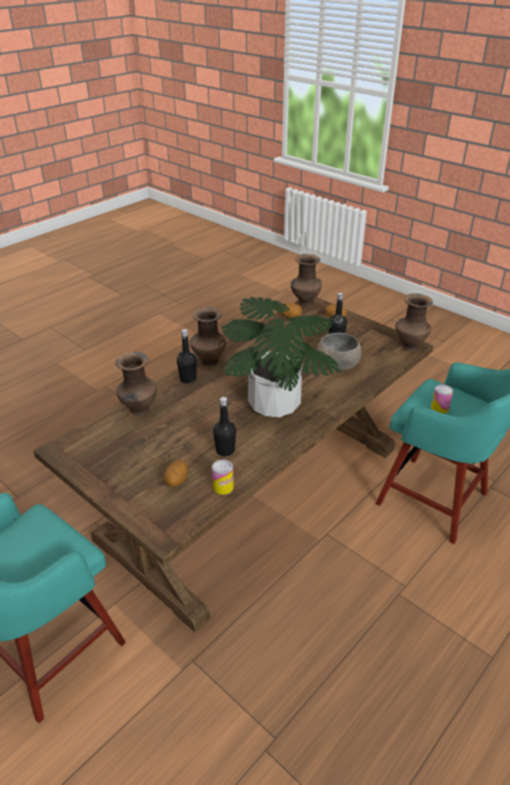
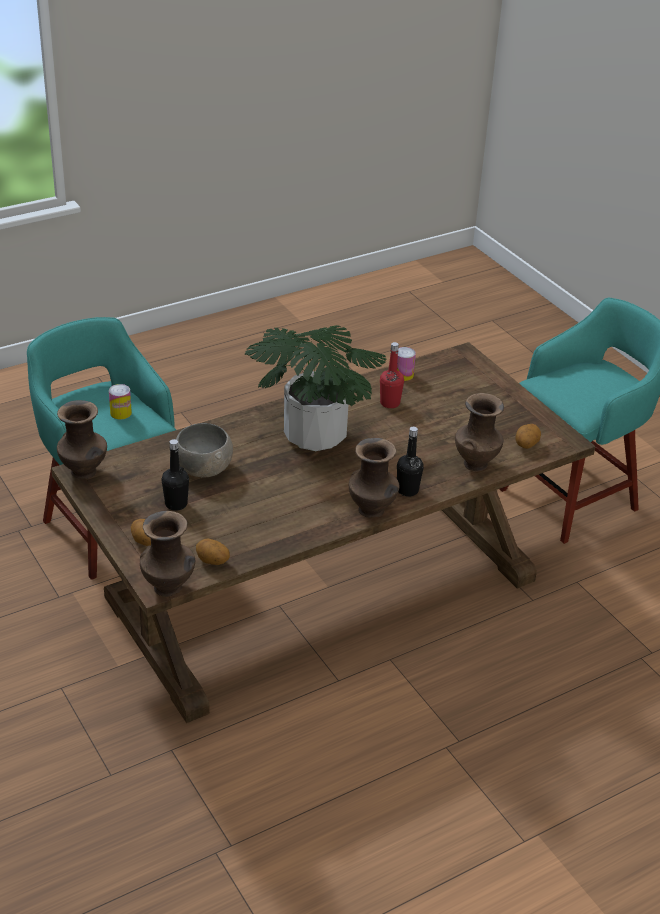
camera: 165 degrees left, 0 degrees up
(177, 481) = (446, 388): potato -> potato (526, 445)
(225, 450) = (390, 403): black bottle -> red bottle

